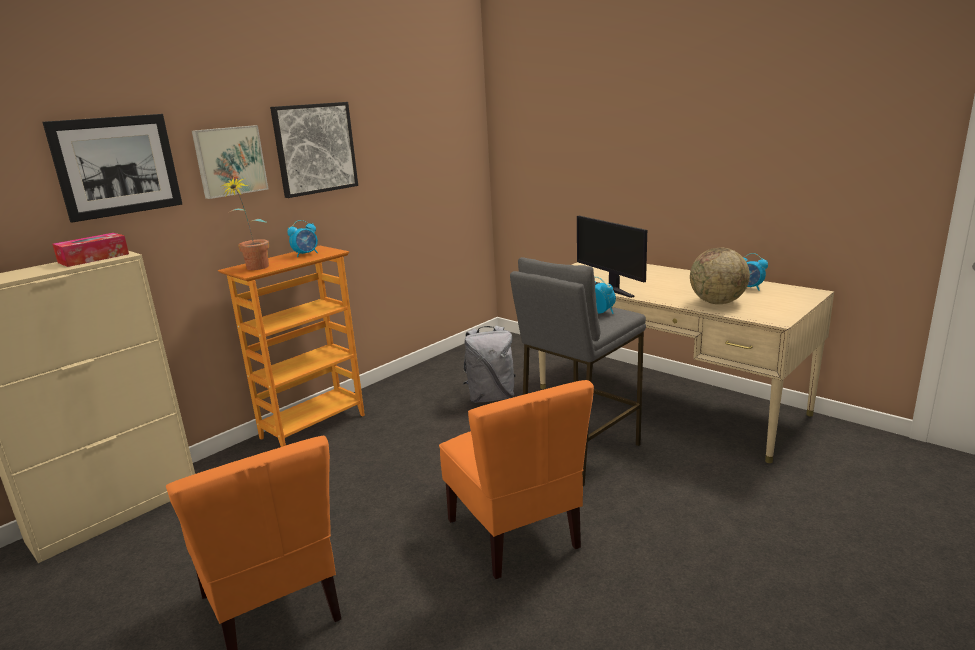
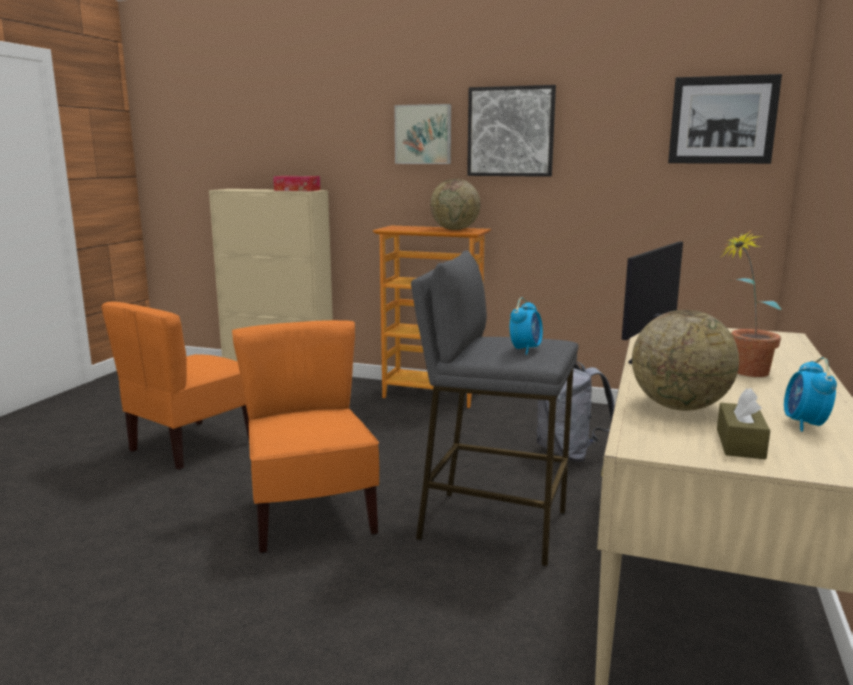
camera: 65 degrees right, 5 degrees down
(117, 166) = (339, 128): picture -> picture (722, 120)
(255, 269) = (399, 228): potted plant -> potted plant (742, 373)
(306, 254) = (455, 229): alarm clock -> globe
(515, 533) = (310, 516): orange chair -> orange chair turned 120 degrees clockwise
(774, 303) = (740, 443): none -> brown tissue box

